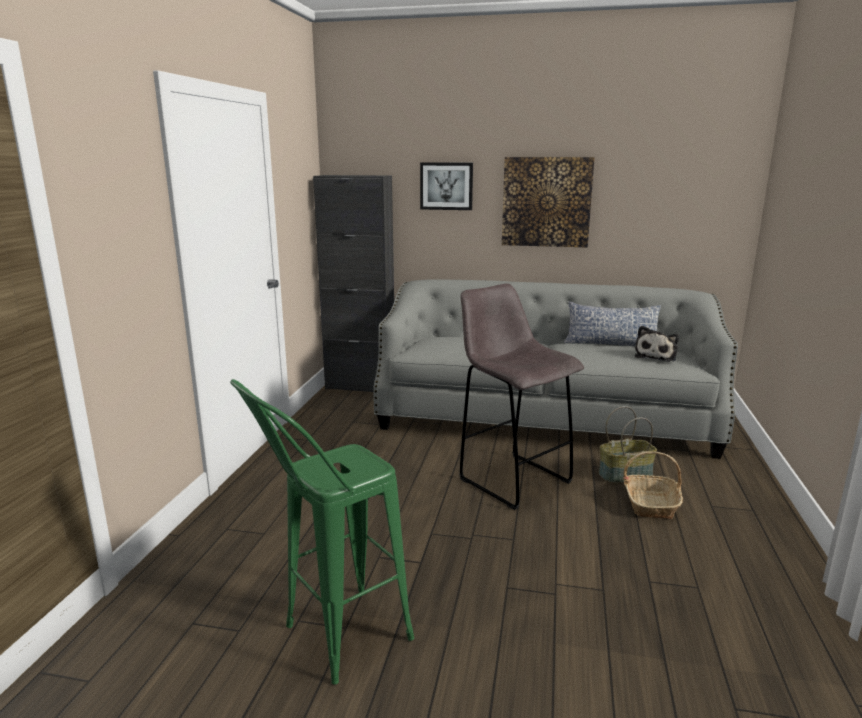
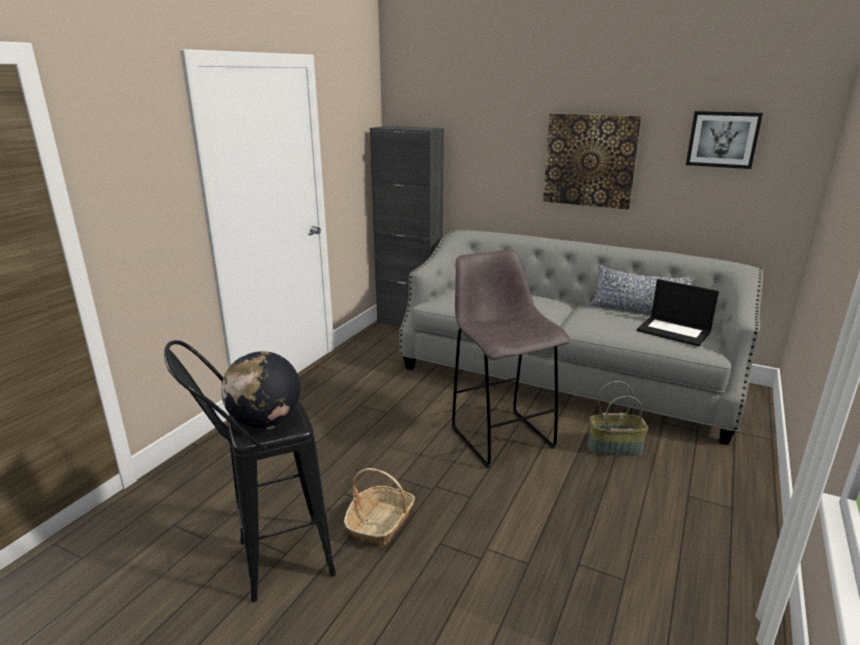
camera: 15 degrees right, 5 degrees up
(331, 642) = (269, 563): green stool -> black stool
(335, 467) = (265, 421): none -> globe
(446, 186) = (494, 140): picture -> picture (723, 139)
(650, 504) = (624, 483): basket -> basket (381, 523)
(656, 356) = (674, 331): plush toy -> laptop

